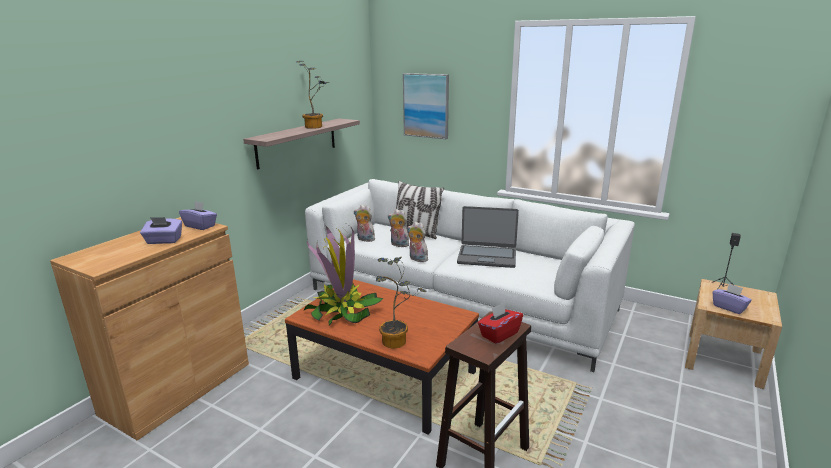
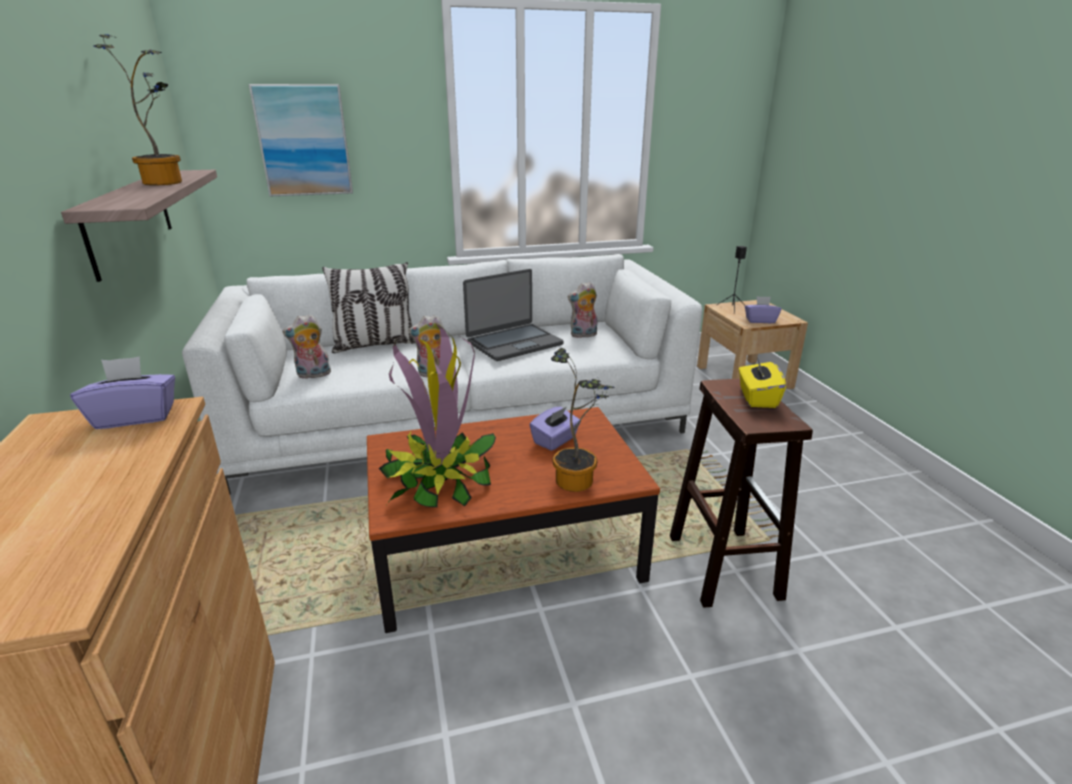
camera: 45 degrees left, 5 degrees up
(164, 241) = (109, 473): purple tissue box -> purple tissue box (555, 440)
(398, 245) = (379, 365): plush toy -> plush toy (583, 335)
(499, 334) = (757, 398): red tissue box -> yellow tissue box

